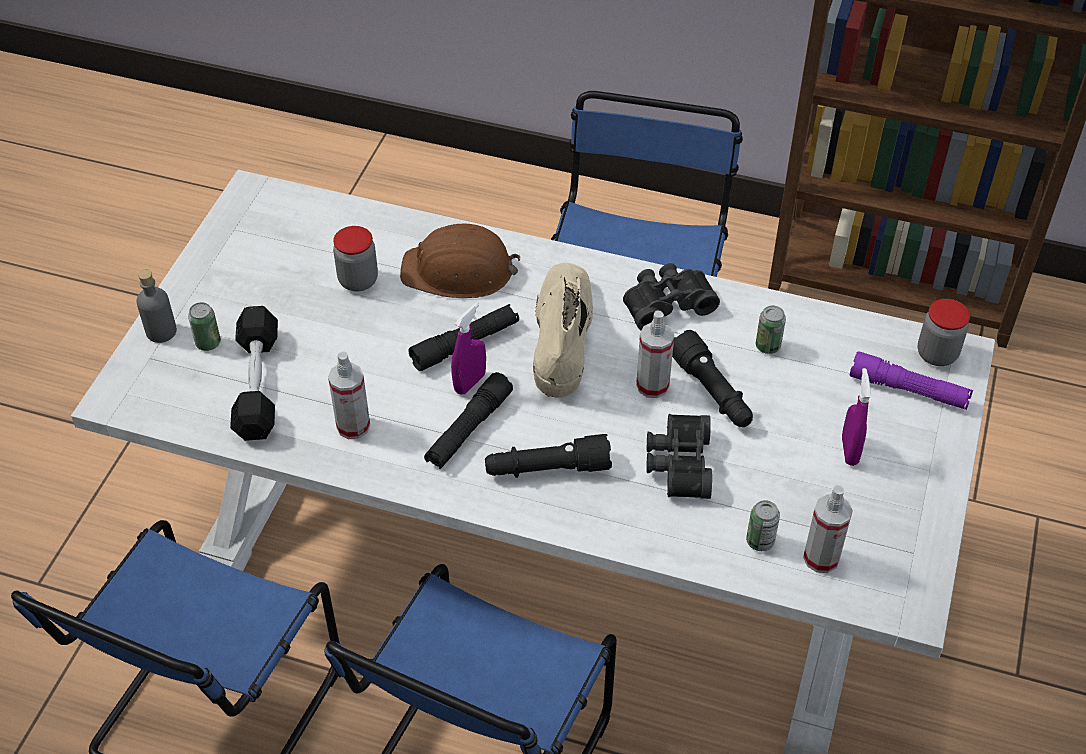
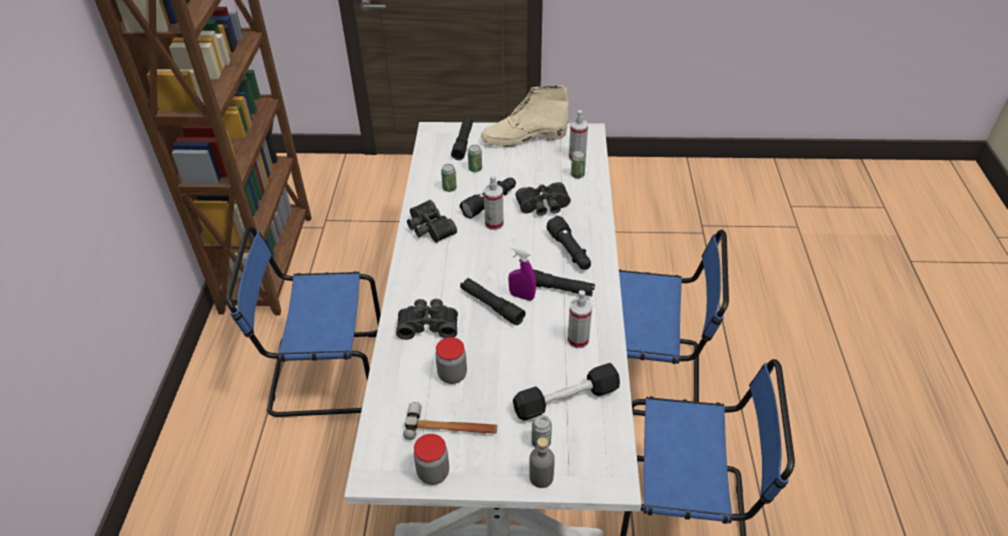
camera: 105 degrees left, 5 degrees down
(277, 266) = (451, 427): none -> hammer
(459, 271) = (428, 324): brown hard hat -> black binoculars
(562, 335) = (468, 265): beige boot -> beige boot (523, 138)
(817, 391) = (475, 169): none -> can
(849, 451) = (510, 156): purple spray bottle -> none
(908, 390) = (463, 142): purple flashlight -> black flashlight
(937, 354) = (436, 136): jar -> jar (433, 473)

